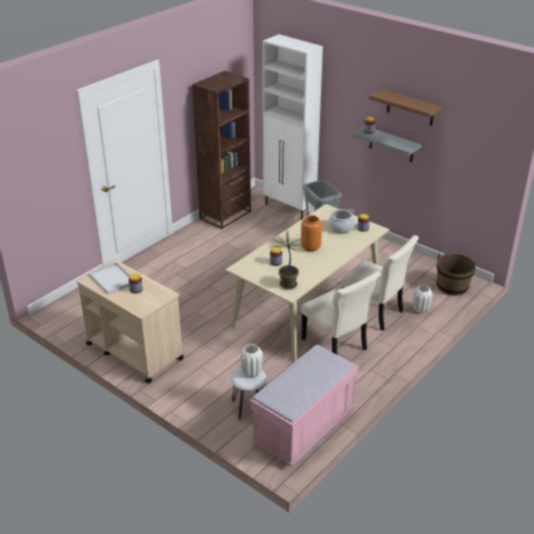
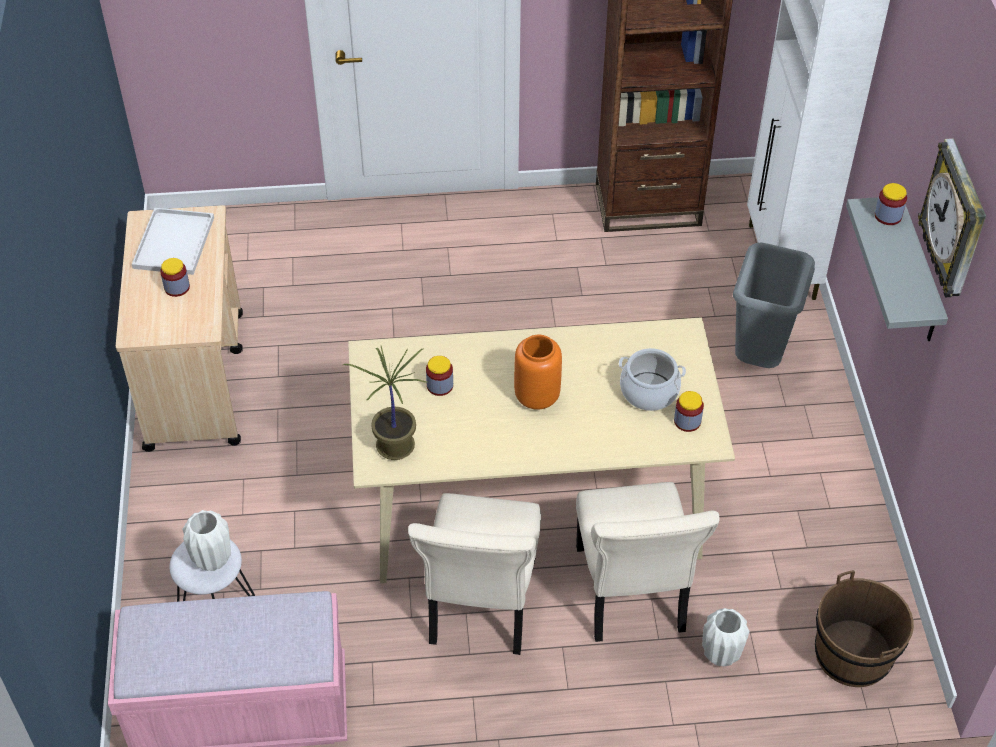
camera: 45 degrees right, 15 degrees up
(410, 108) = (955, 223): brown shelf -> wall clock

